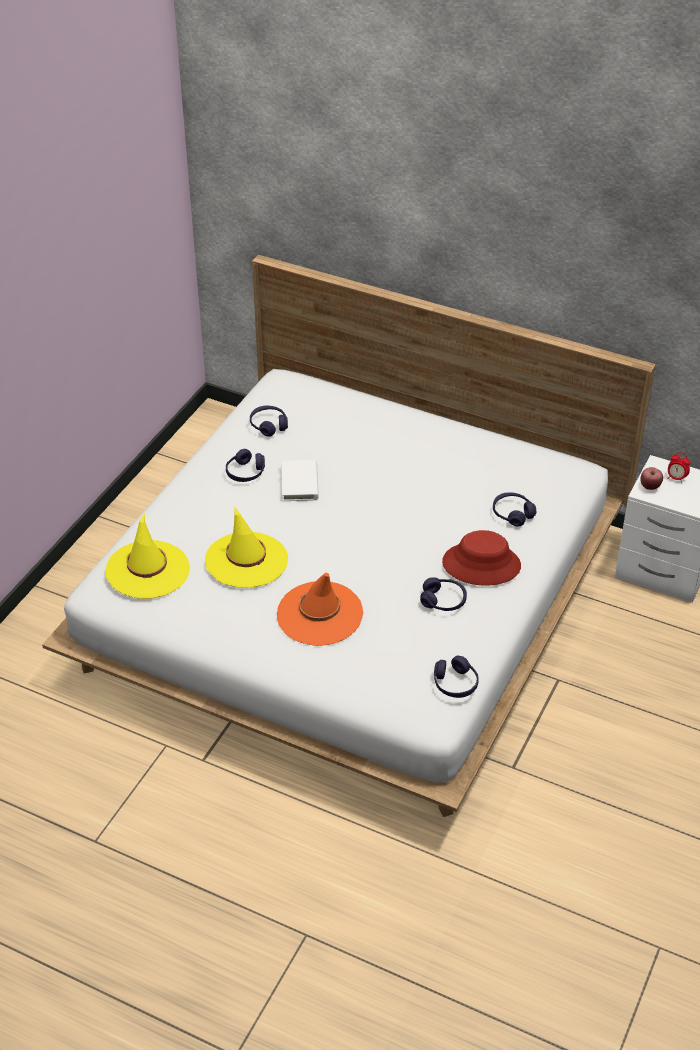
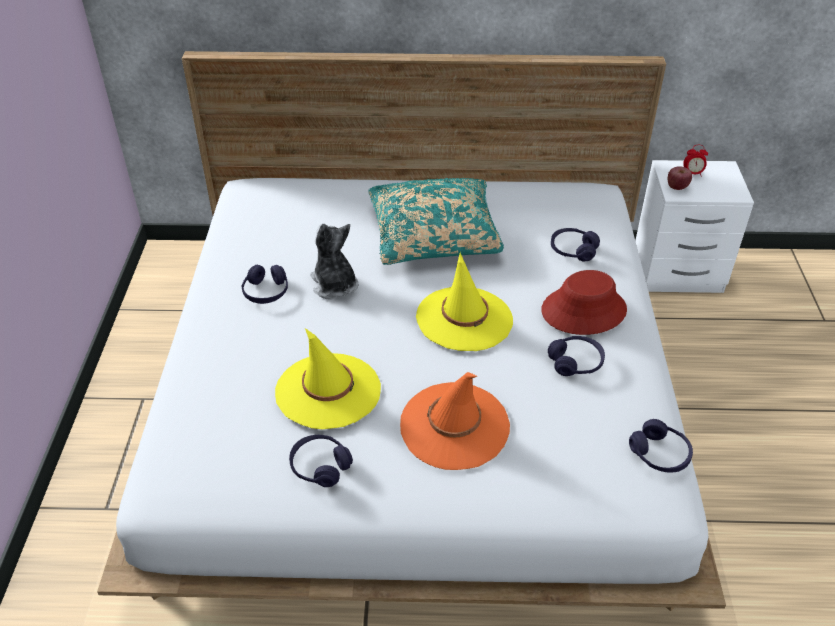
camera: 25 degrees left, 0 degrees up
(148, 570) = (212, 444): yellow hat -> yellow hat (464, 319)
(269, 425) = (262, 235): purple headphones -> purple headphones (320, 466)
(299, 483) = (334, 285): white book -> plush toy
(406, 466) = (435, 235): none -> turquoise pillow

